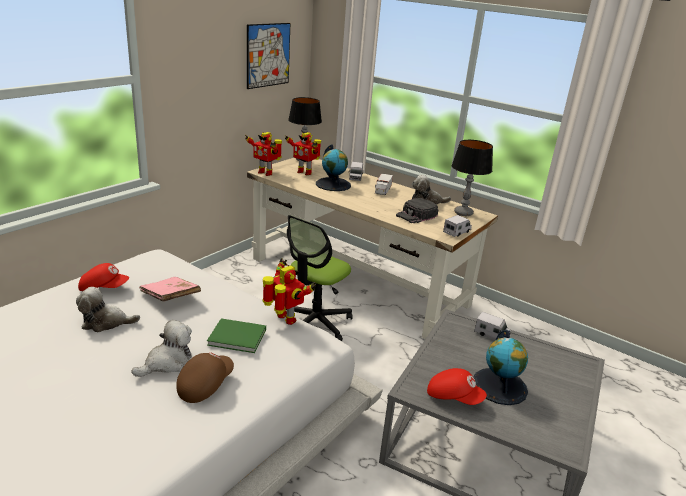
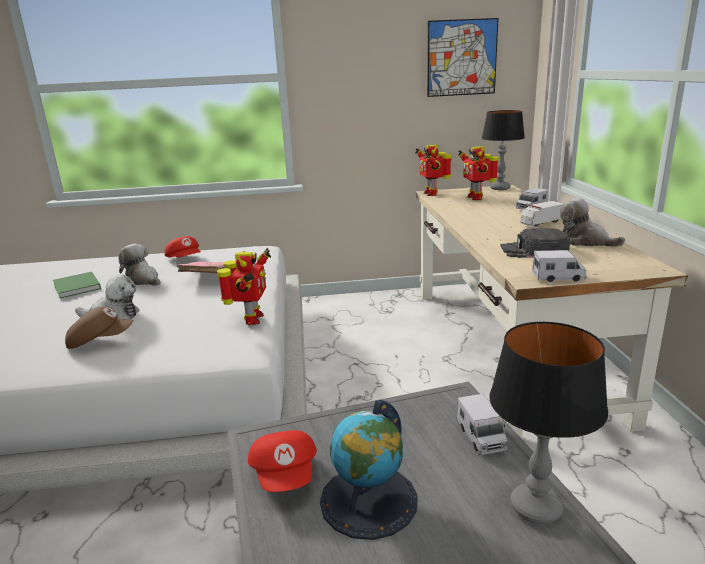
camera: 50 degrees right, 5 degrees down
(239, 337) = (184, 317): green book -> green book (77, 287)
(314, 322) = (394, 368): office chair -> none
(333, 184) = (487, 210): globe -> none
(463, 213) = (621, 261): table lamp -> table lamp (535, 507)

